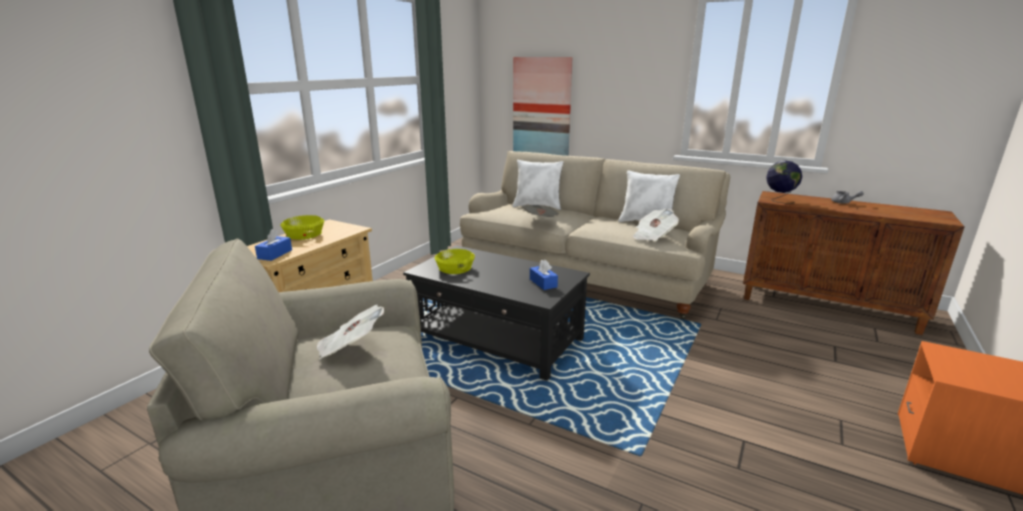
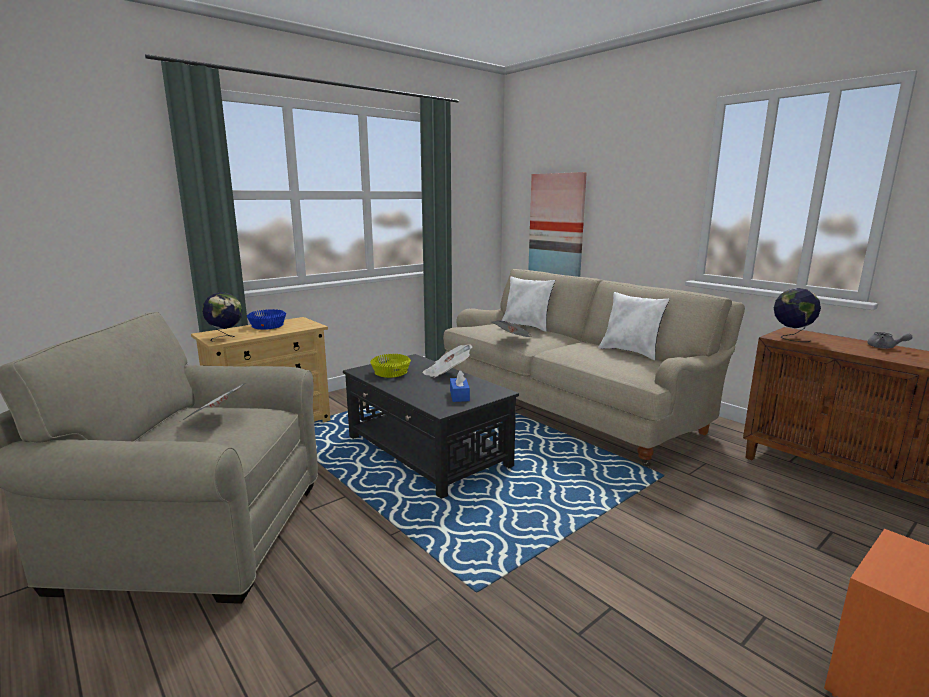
camera: 20 degrees right, 5 degrees down
(275, 254) = (226, 338): blue tissue box -> globe
(304, 235) = (267, 326): yellow bowl -> blue bowl
(653, 236) = (620, 365): newspaper -> newspaper (447, 373)

